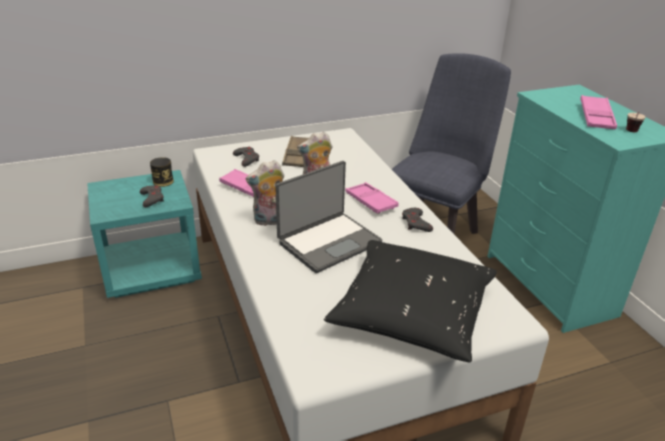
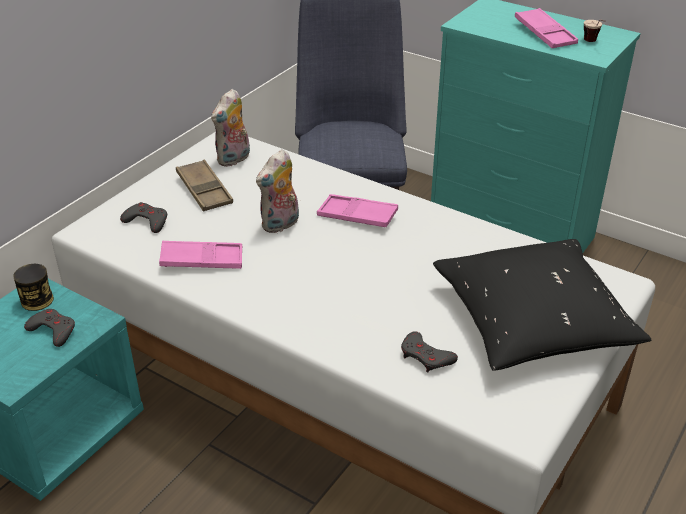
camera: 35 degrees left, 5 degrees up
(270, 221) = (278, 290): plush toy -> plush toy (234, 159)
(328, 242) = (371, 284): laptop -> none
(416, 223) = (430, 221): grey game controller -> grey game controller (426, 356)

